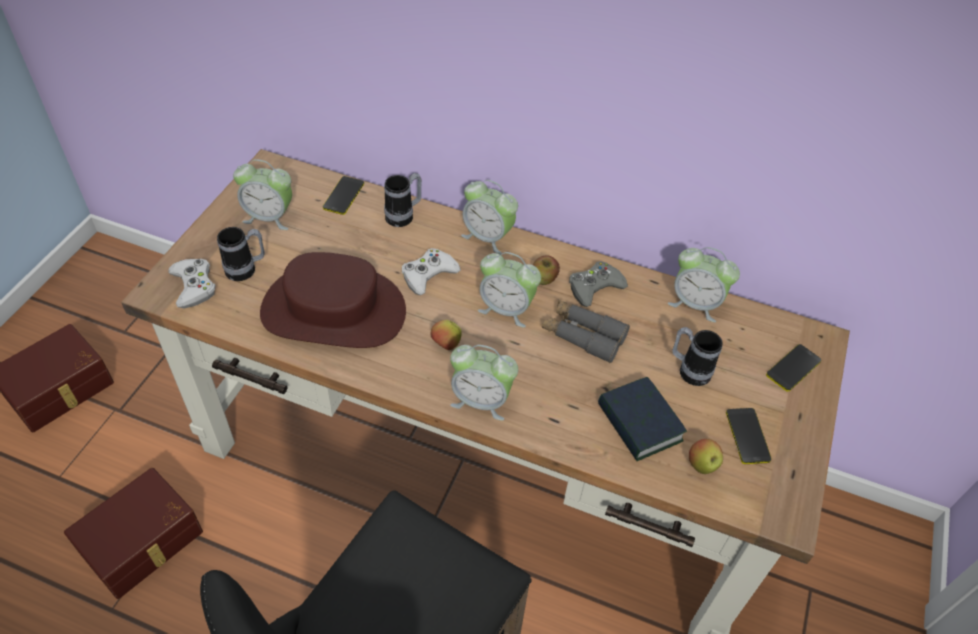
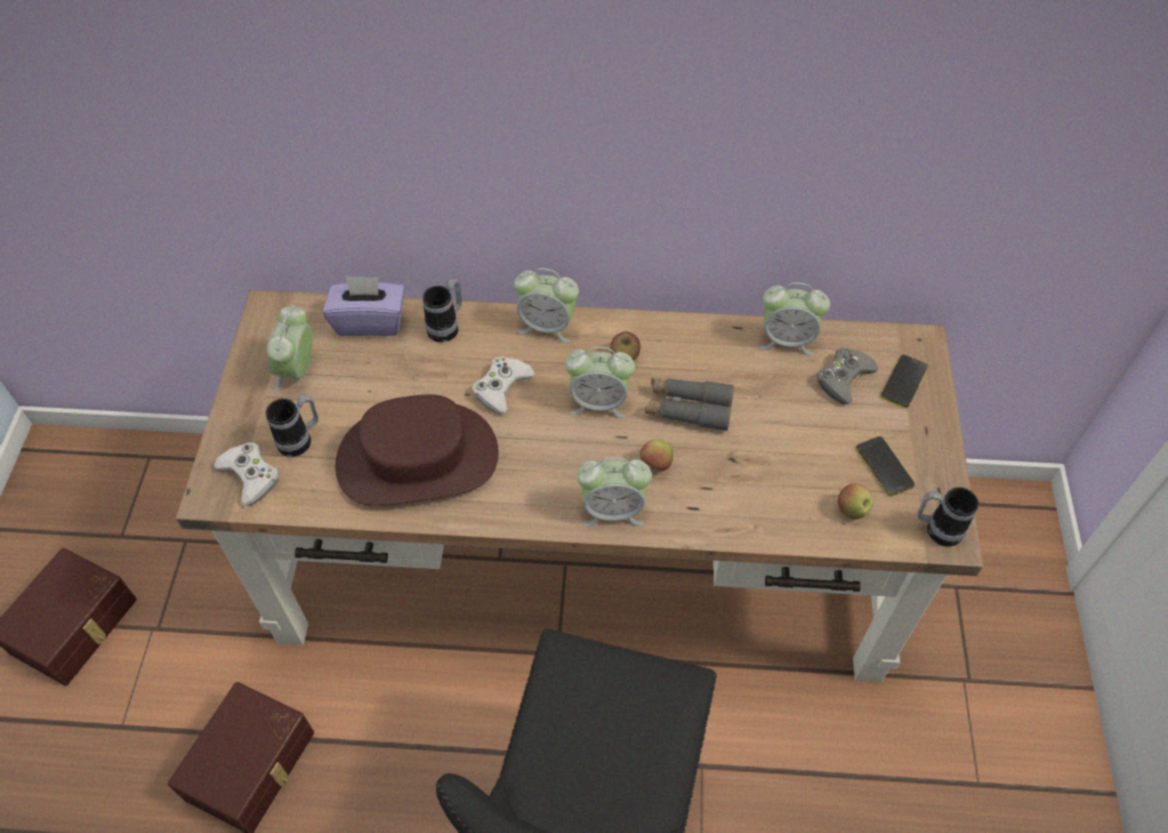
camera: 15 degrees left, 5 degrees up
(269, 217) = (298, 370): alarm clock -> alarm clock turned 105 degrees clockwise
(343, 196) = (370, 321): phone -> purple tissue box
(446, 344) = (552, 460): apple -> apple (656, 464)
(595, 287) = (680, 351): grey game controller -> grey game controller (844, 378)
(639, 423) = (777, 486): book -> none
(689, 370) = (805, 414): mug -> mug (936, 529)

